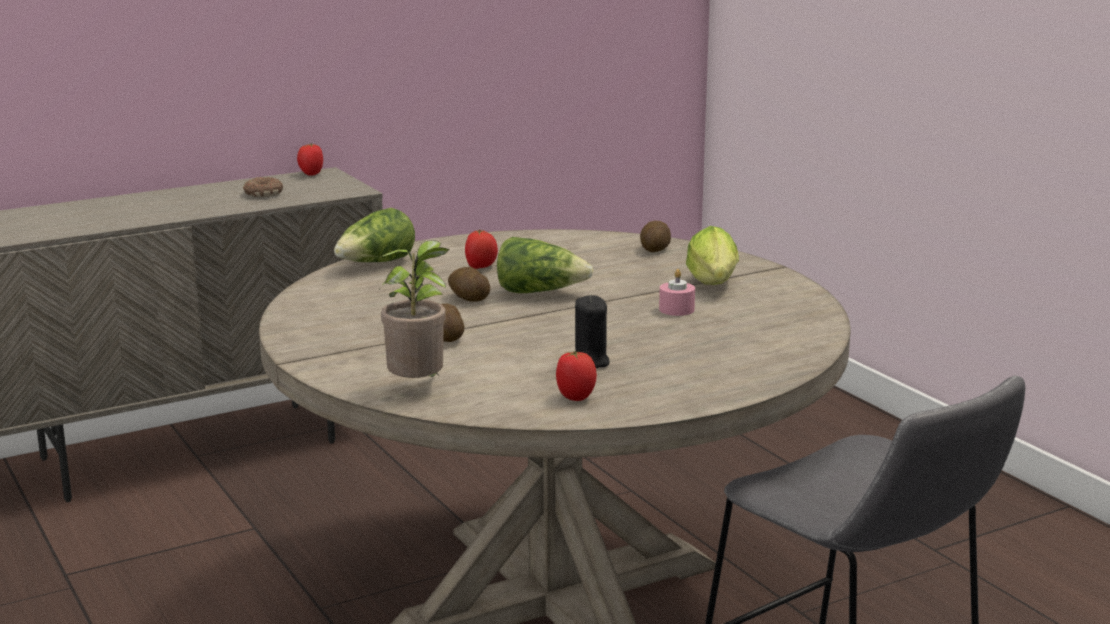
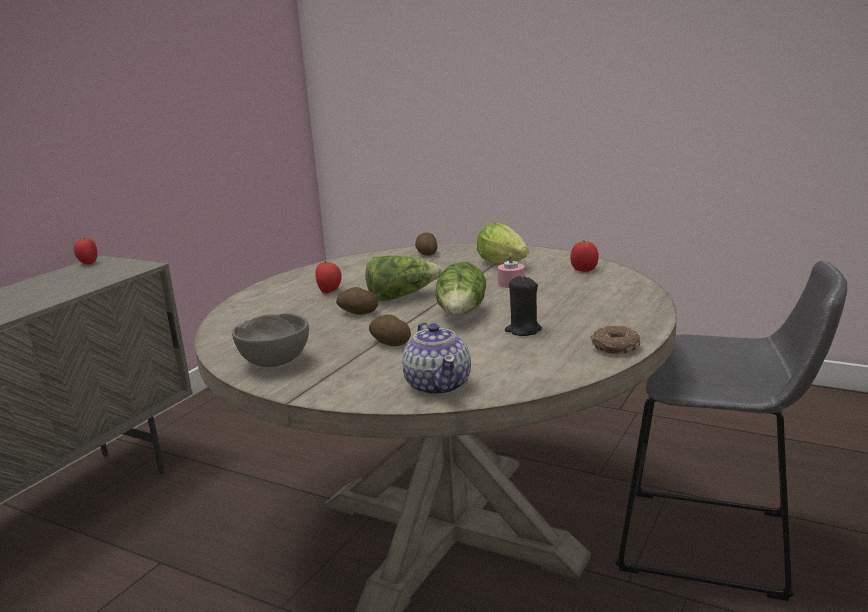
camera: 30 degrees left, 0 degrees up
(262, 194) = (66, 284): donut -> donut (615, 348)
(323, 325) = (276, 362): none -> grey bowl
(376, 264) = (243, 308): lettuce -> lettuce (462, 314)
(419, 388) = (438, 385): potted plant -> teapot
(575, 397) = (561, 356): tomato -> tomato (584, 270)

